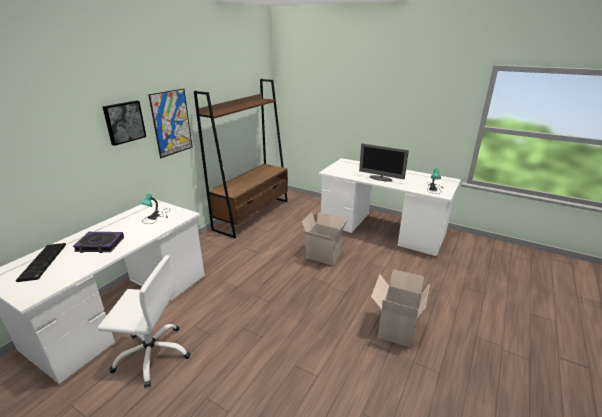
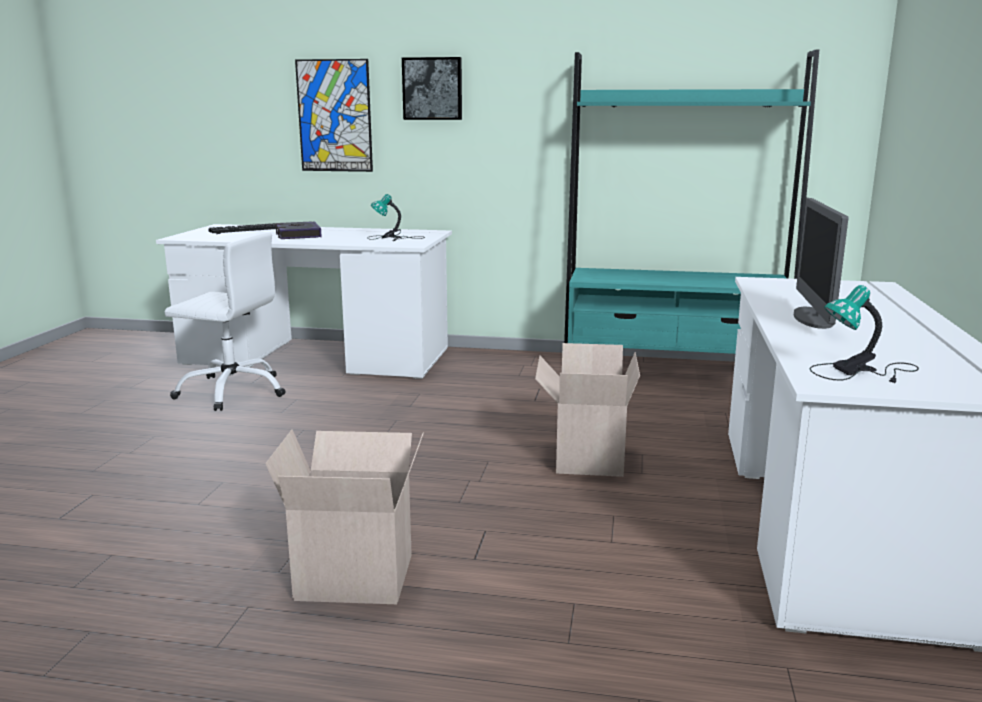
camera: 70 degrees right, 10 degrees down
(153, 354) = (232, 391): white office chair -> white office chair turned 60 degrees counterclockwise
(171, 123) = (524, 109): picture -> picture (334, 116)
(252, 214) = (673, 371): brown bookcase -> turquoise bookcase

